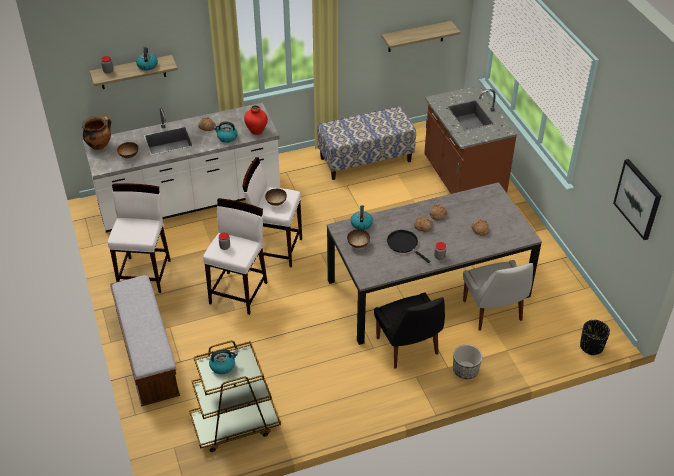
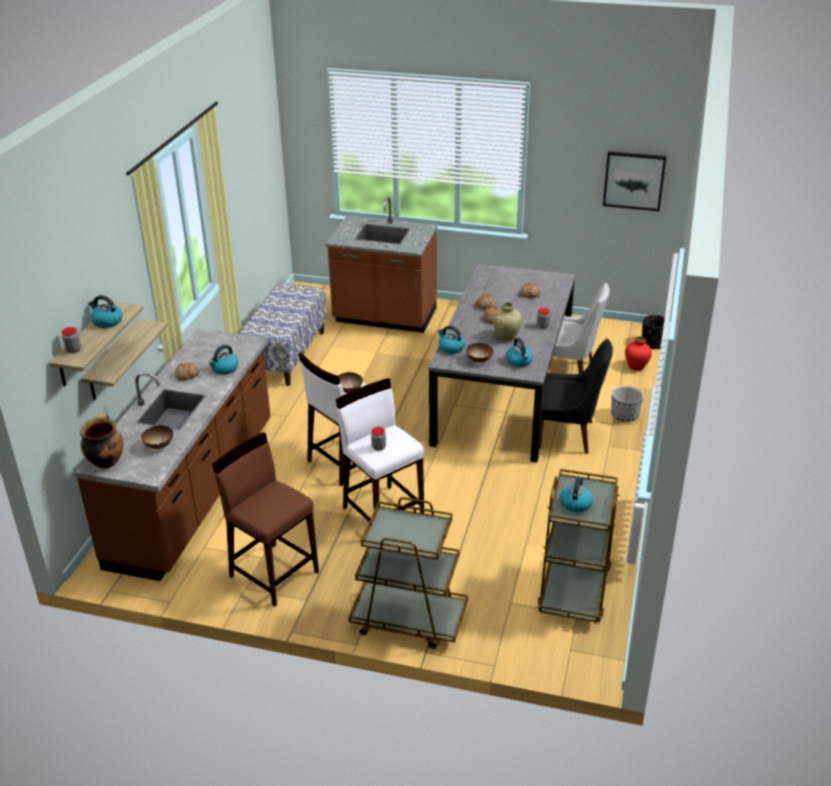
camera: 55 degrees left, 10 degrees down
(145, 274) = (274, 573): white stool -> brown stool
(147, 354) = (408, 619): bench -> brown cart
(190, 202) = (195, 493): white counter -> brown counter
(256, 131) = (240, 347): red vase -> red vase (636, 367)
(376, 265) = (519, 361): none -> kettle
(404, 244) = (506, 337): black frying pan -> beige vase
(416, 36) = (259, 198): shelf -> shelf (113, 361)

